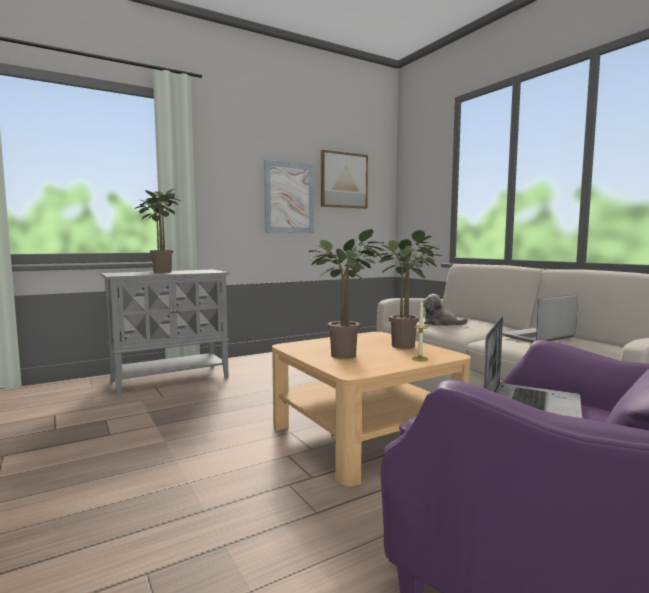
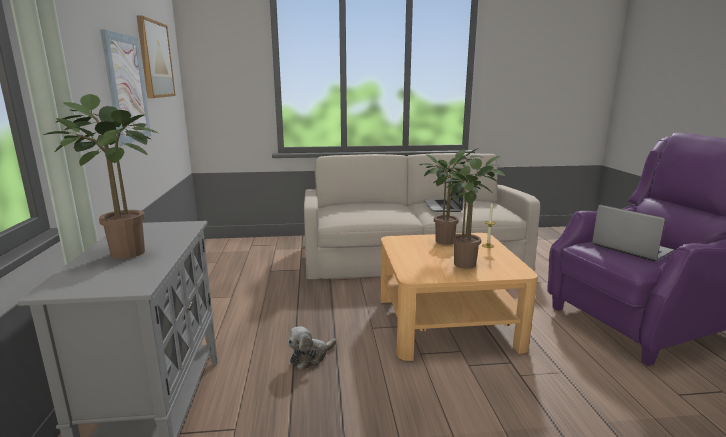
camera: 65 degrees left, 10 degrees up
(440, 323) = (372, 214): plush toy -> plush toy (310, 357)

